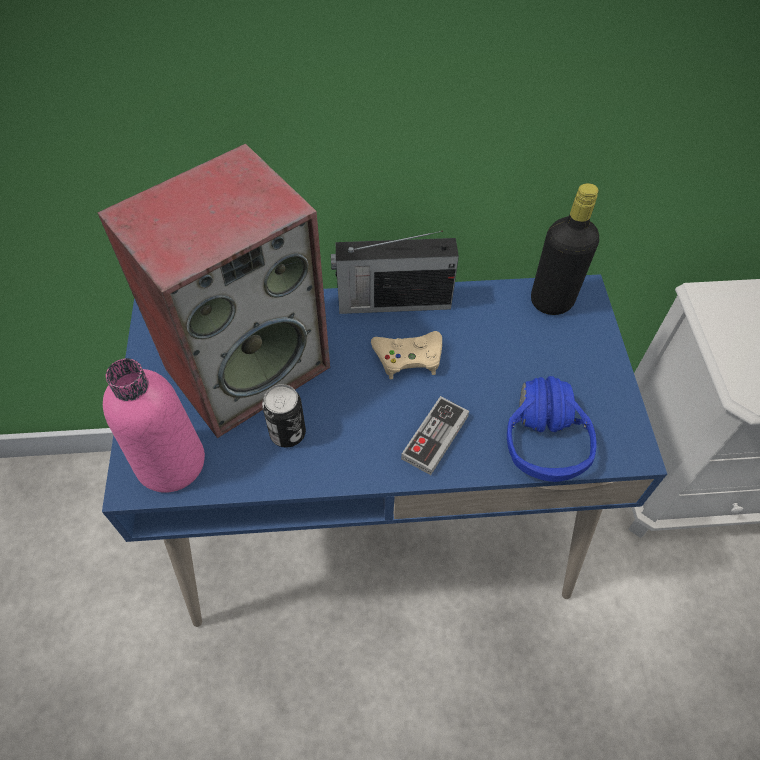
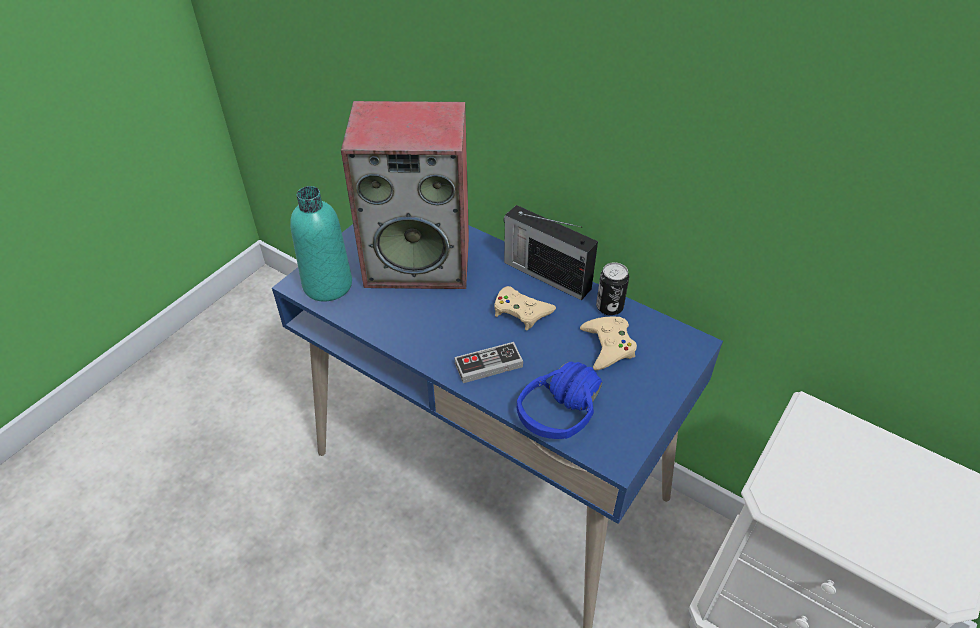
camera: 40 degrees right, 10 degrees down
(170, 462) = (327, 285): pink bottle -> turquoise bottle
(287, 433) = (404, 309): can -> can (609, 307)
(519, 342) = (608, 346): none -> beige game controller
(551, 301) = (661, 336): black bottle -> none

